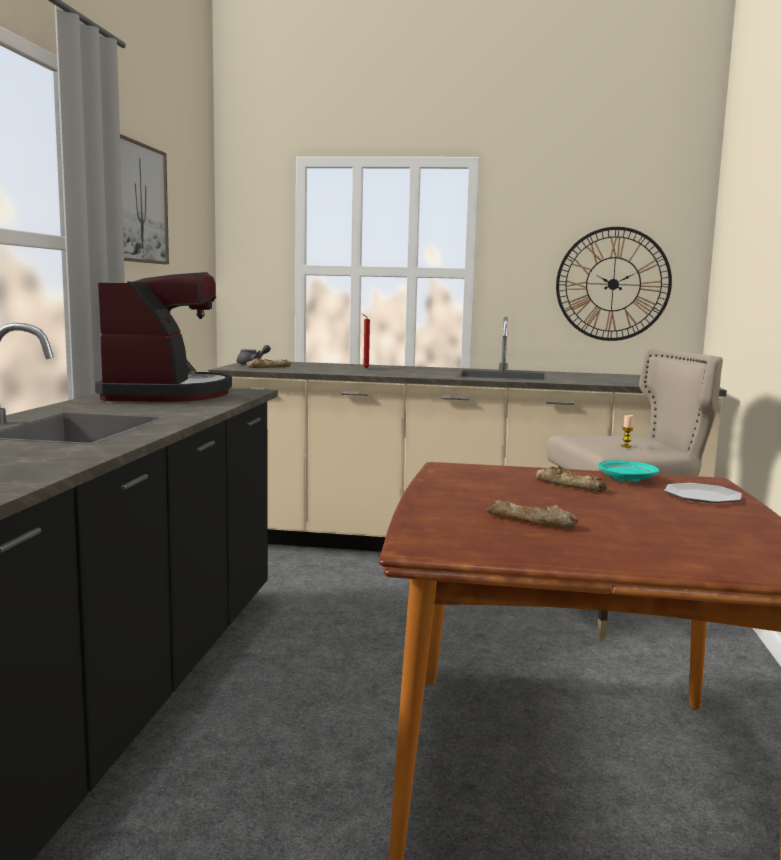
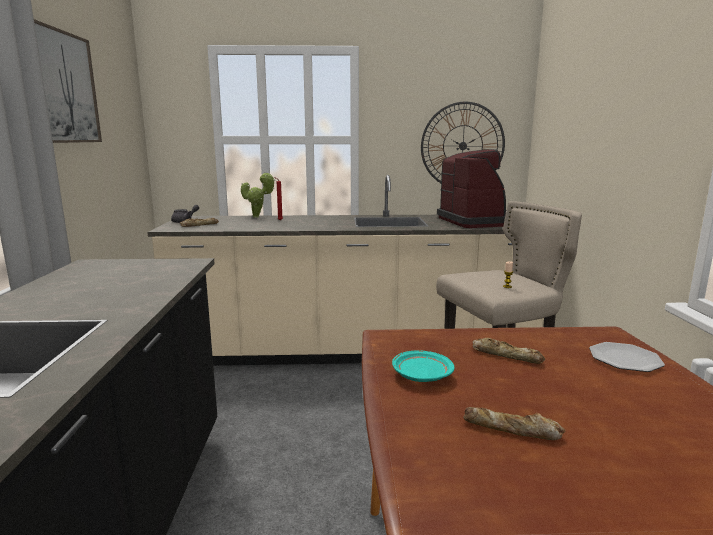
camera: 10 degrees left, 5 degrees up
(167, 394) = (108, 275): coffee machine -> coffee machine (476, 221)
(340, 364) = (258, 217): none -> potted plant
(626, 479) = (545, 339): turquoise plate -> turquoise plate (421, 375)

